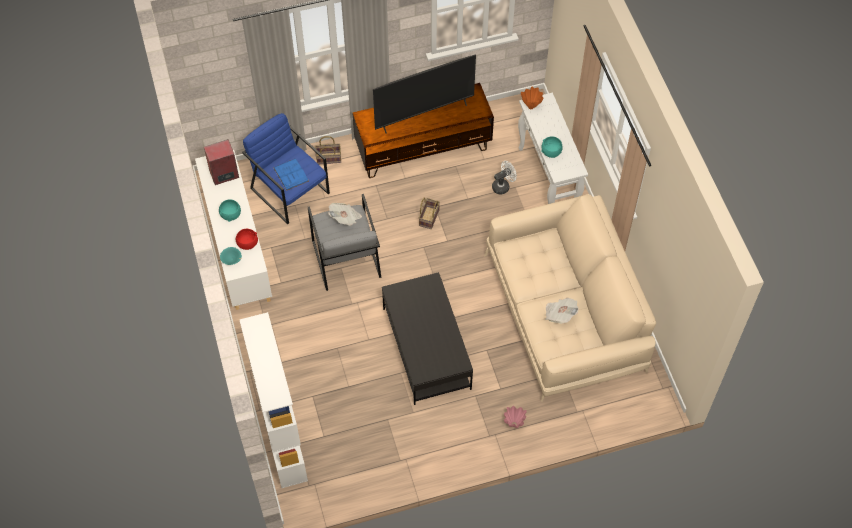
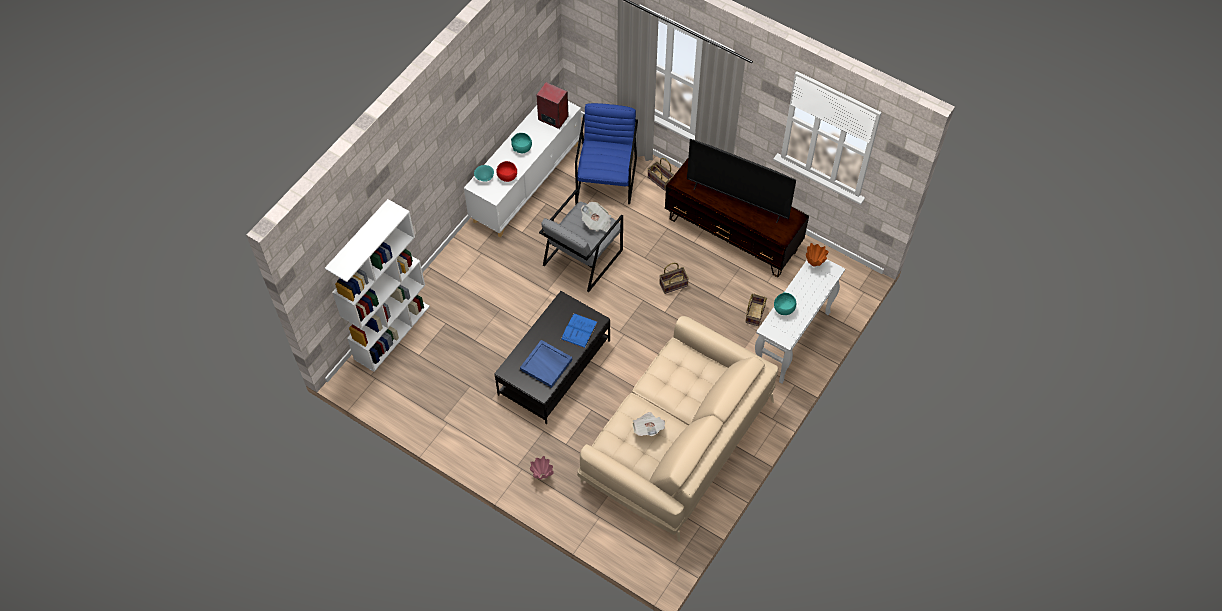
camera: 50 degrees right, 0 degrees up
(291, 174) = (601, 160): blue book -> blue book (579, 330)
(439, 343) = (546, 364): none -> blue tray
(503, 186) = (755, 313): white fan -> basket

